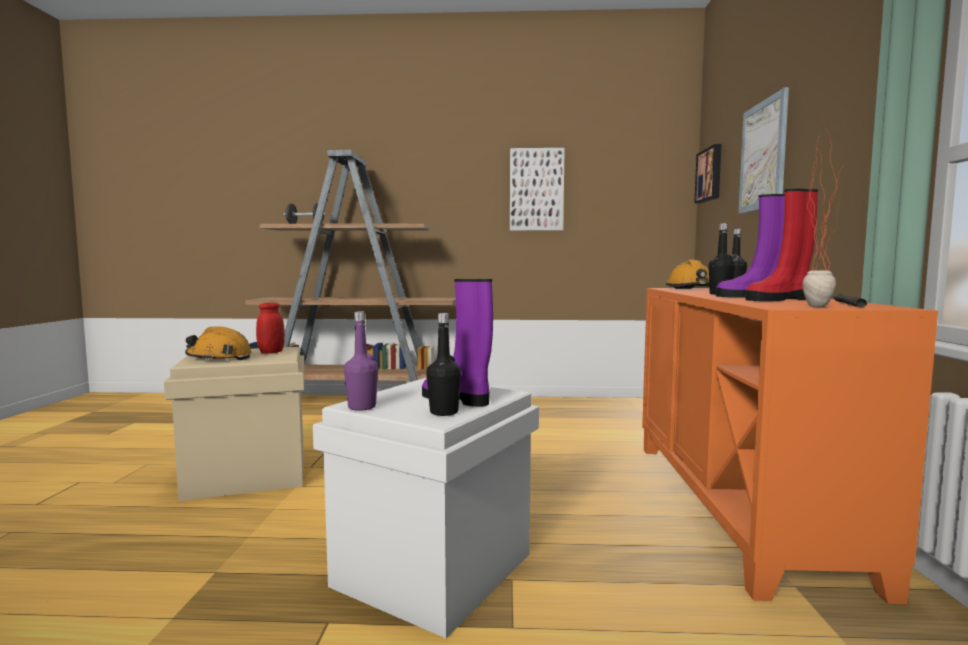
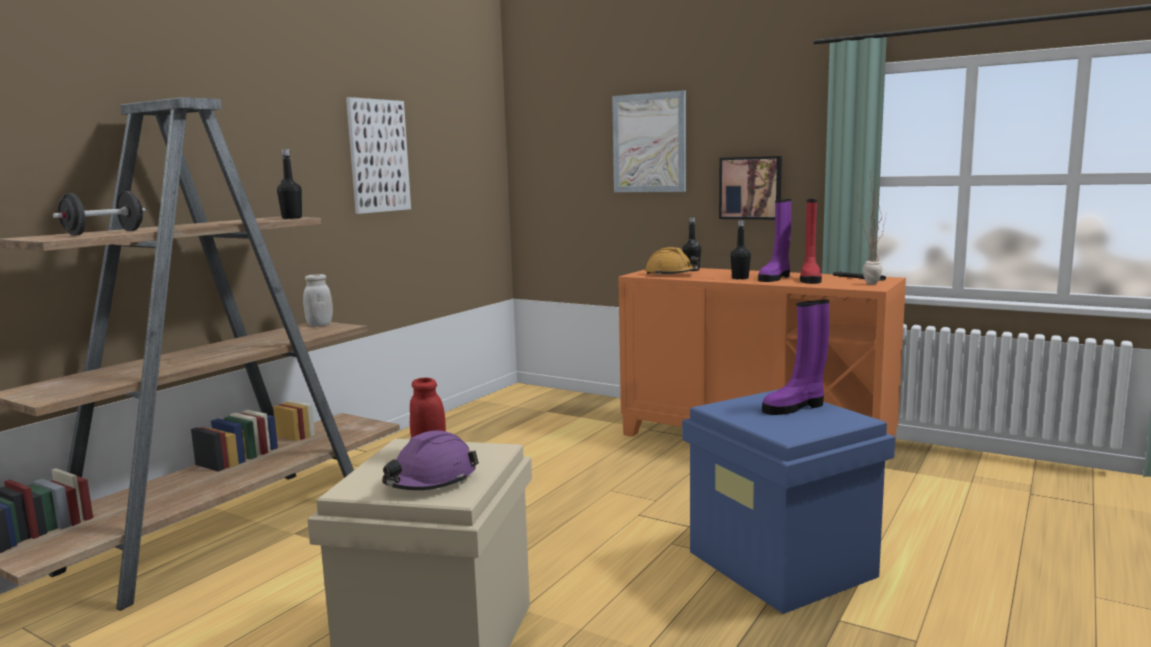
camera: 60 degrees left, 5 degrees up
(219, 358) = (430, 480): orange hard hat -> purple hard hat
(362, 407) = (800, 434): purple bottle -> none
(433, 571) = (783, 564): white storage box -> blue storage box
(443, 298) = (319, 325): none -> white jar
(444, 412) = (834, 415): black bottle -> black bottle (292, 218)
(710, 175) = (541, 144): picture -> picture (751, 188)

